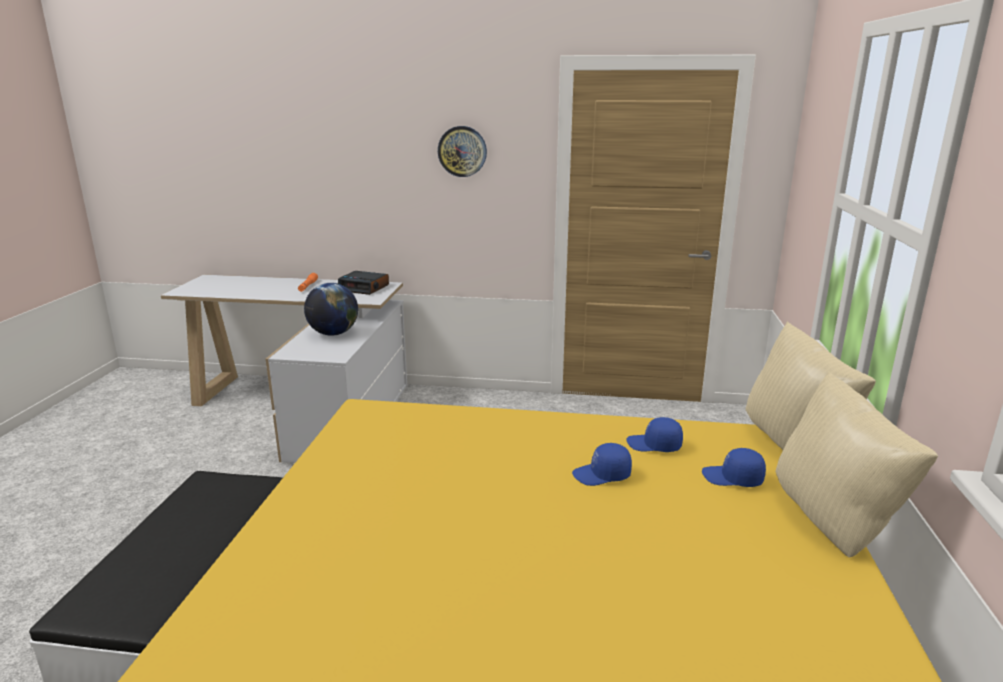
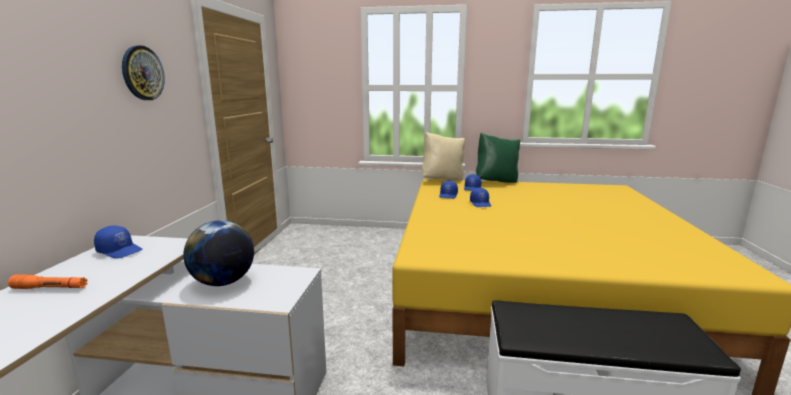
camera: 90 degrees left, 5 degrees down
(364, 288) = (120, 251): alarm clock -> blue cap
(834, 523) = (496, 182): beige pillow -> green pillow

